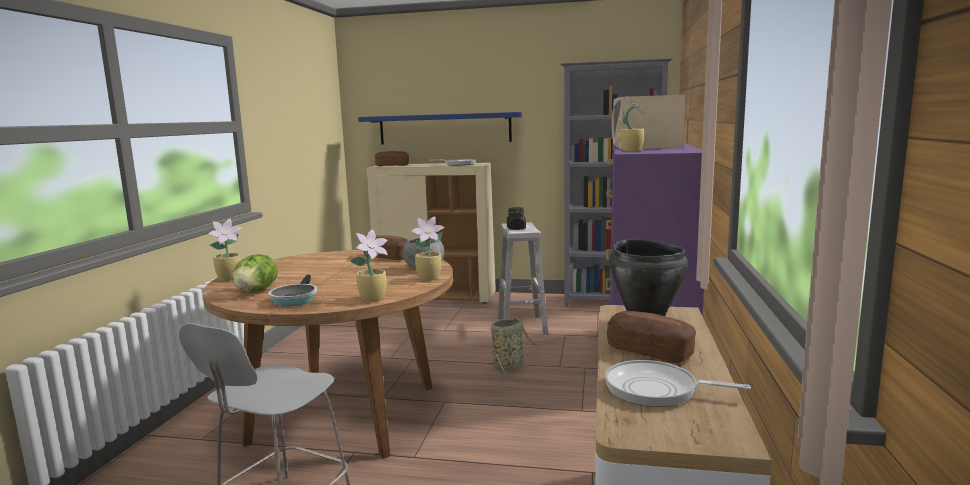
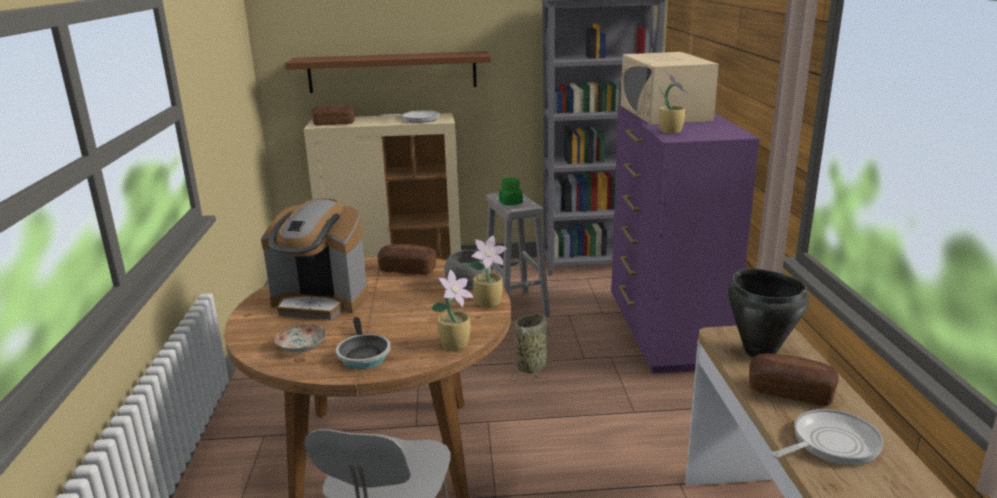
camera: 15 degrees left, 10 degrees up
(230, 278) = (245, 326): potted plant -> none
(256, 291) = (302, 346): lettuce -> plate
(300, 269) = (321, 301): none -> coffee machine
(444, 128) = (392, 72): blue shelf -> brown shelf
(516, 228) = (510, 203): black jar -> green jar
(656, 390) = (831, 443): frying pan -> frying pan turned 150 degrees clockwise

